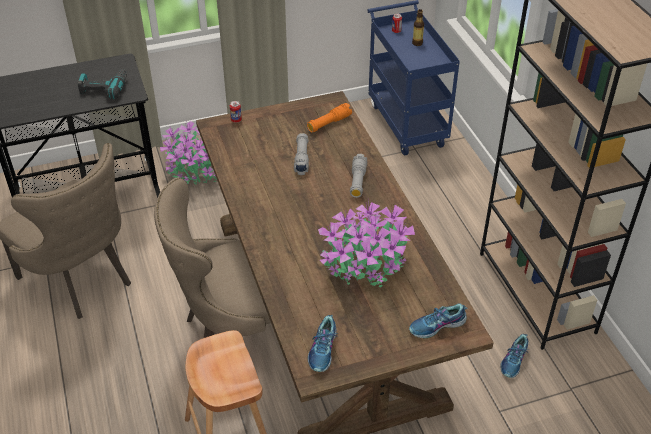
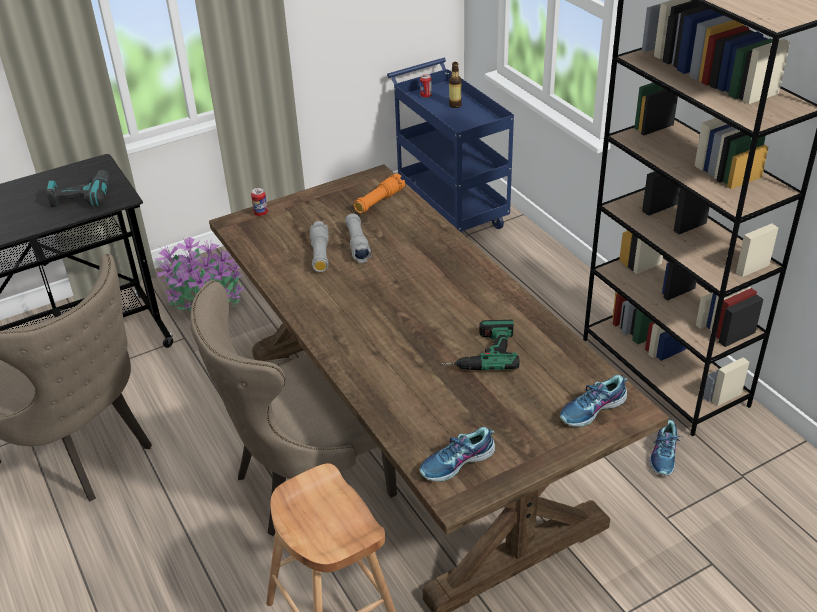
camera: 10 degrees left, 5 degrees down
(323, 350) = (457, 463): shoe -> shoe turned 60 degrees clockwise
(358, 181) = (436, 259): grey flashlight -> grey flashlight (320, 254)
(366, 264) = (478, 352): potted plant -> power drill

